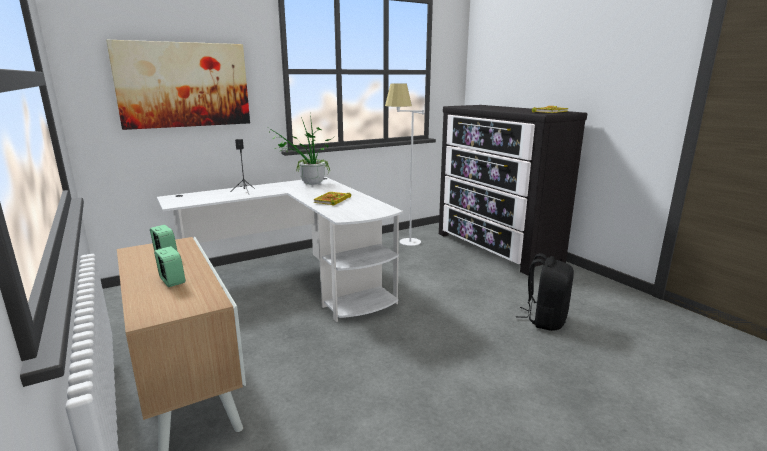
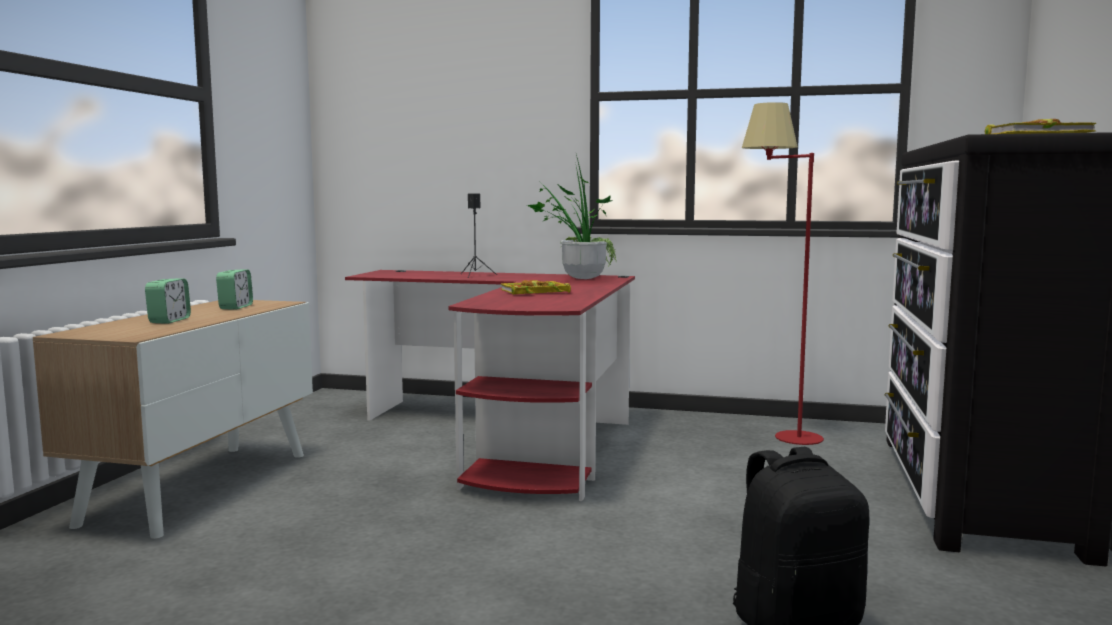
camera: 45 degrees right, 10 degrees down
(184, 85) = (446, 120): picture -> none
(298, 282) = (513, 437): white desk -> red desk
(403, 244) = (777, 438): white floor lamp -> red floor lamp

